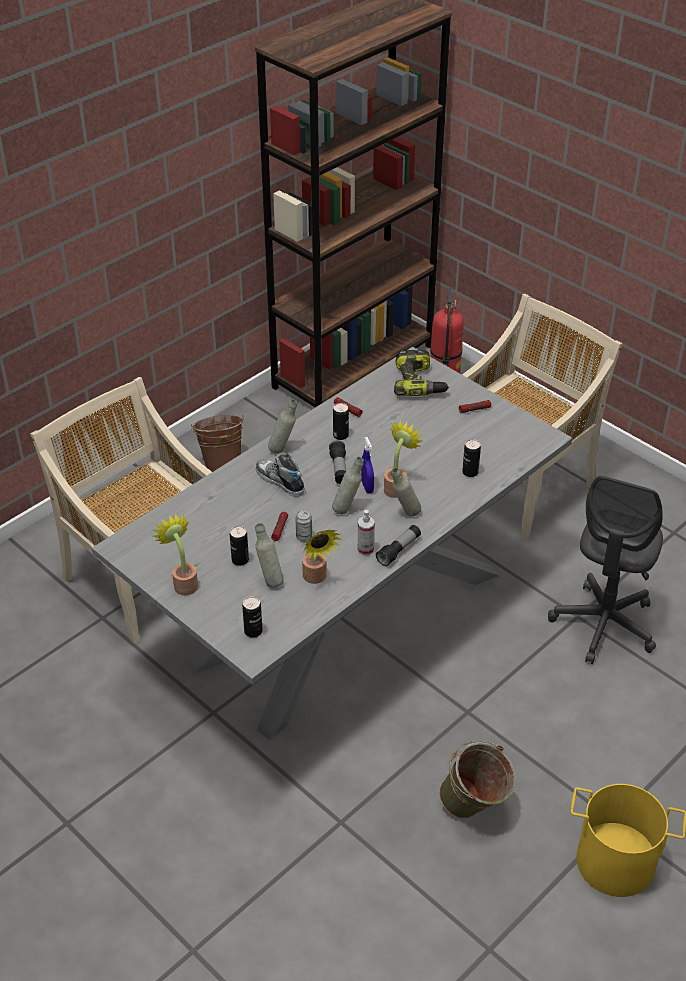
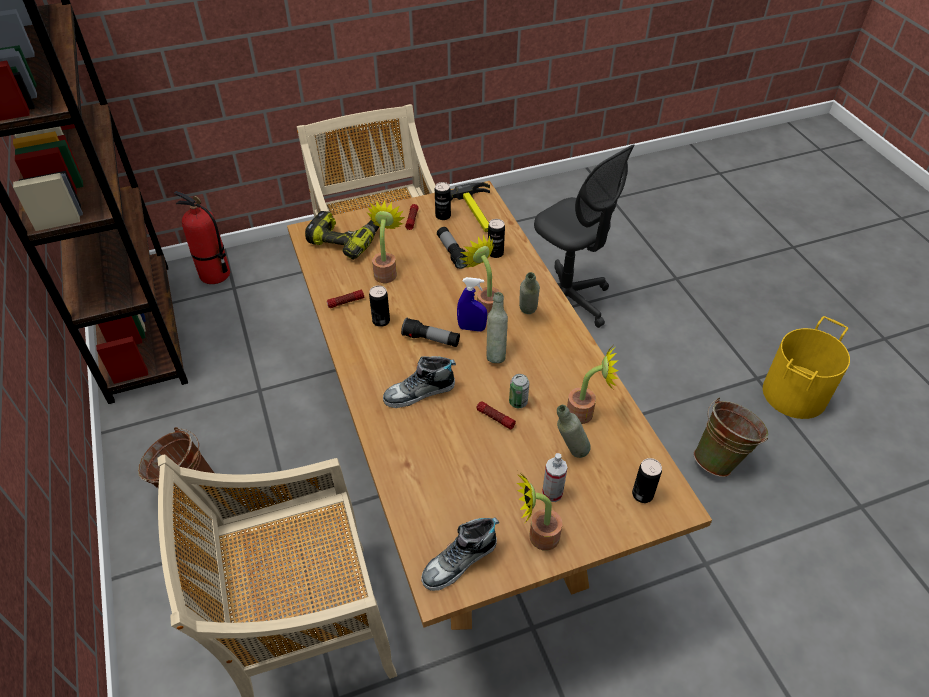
camera: 65 degrees left, 5 degrees up
(143, 550) = (460, 562): none -> shoe
(240, 560) = (526, 469): can -> can (443, 216)
(283, 449) = (370, 373): grey bottle -> none
(344, 618) = (466, 466): grey dining table -> brown dining table
(365, 549) = (562, 361): spray bottle -> spray bottle (552, 493)
(398, 418) = (386, 272): none -> potted plant
(399, 550) = (575, 337): flashlight -> flashlight (452, 253)
(518, 444) = (477, 212): none -> hammer

